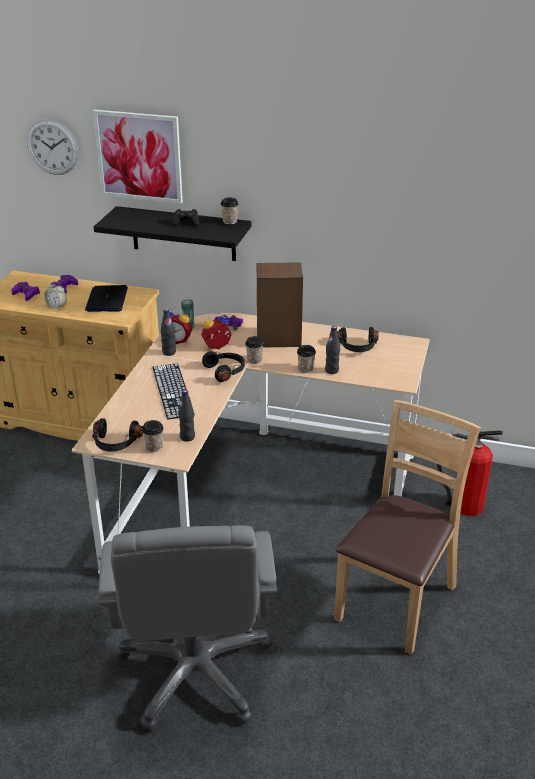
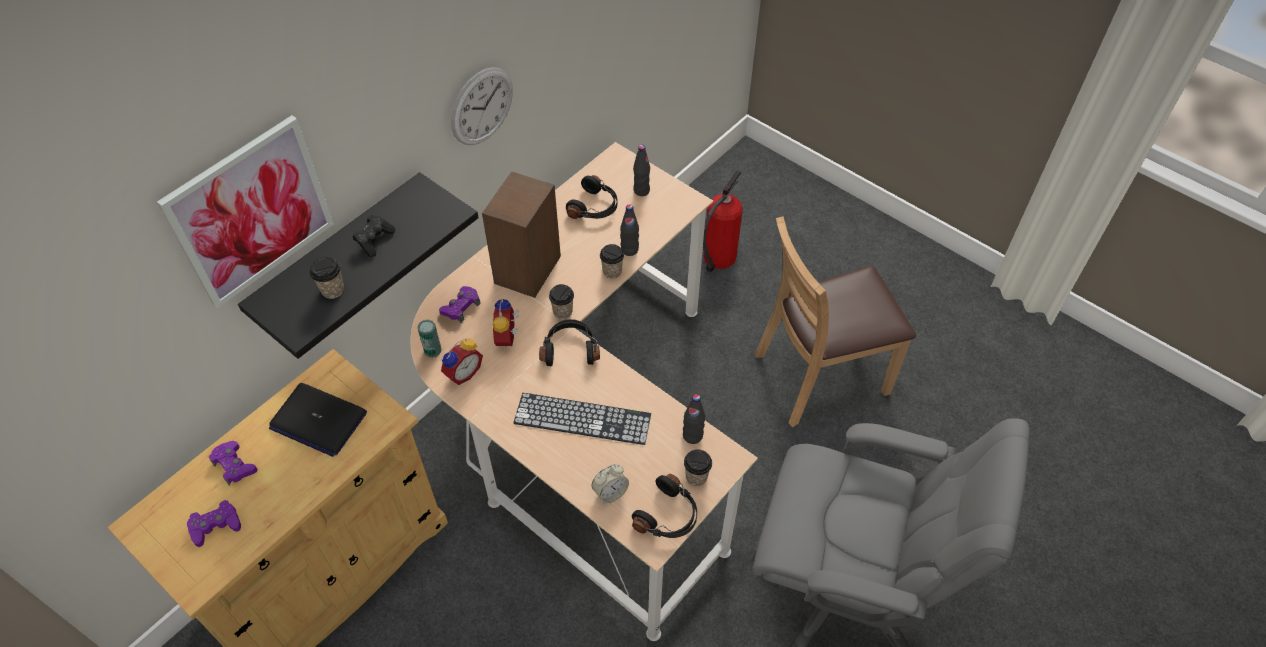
camera: 65 degrees left, 20 degrees up
(52, 147) = (102, 312): wall clock -> wall clock (482, 106)
(56, 307) = (292, 492): alarm clock -> alarm clock (610, 492)
(169, 352) = (487, 393): black bottle -> black bottle (641, 190)
(230, 222) = (407, 194): cup -> cup (332, 290)
(395, 601) = (820, 375): brown chair -> brown chair turned 75 degrees counterclockwise

